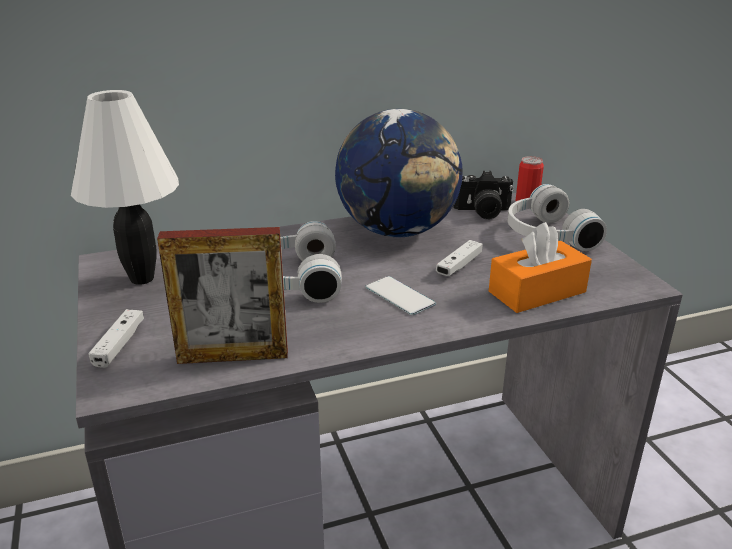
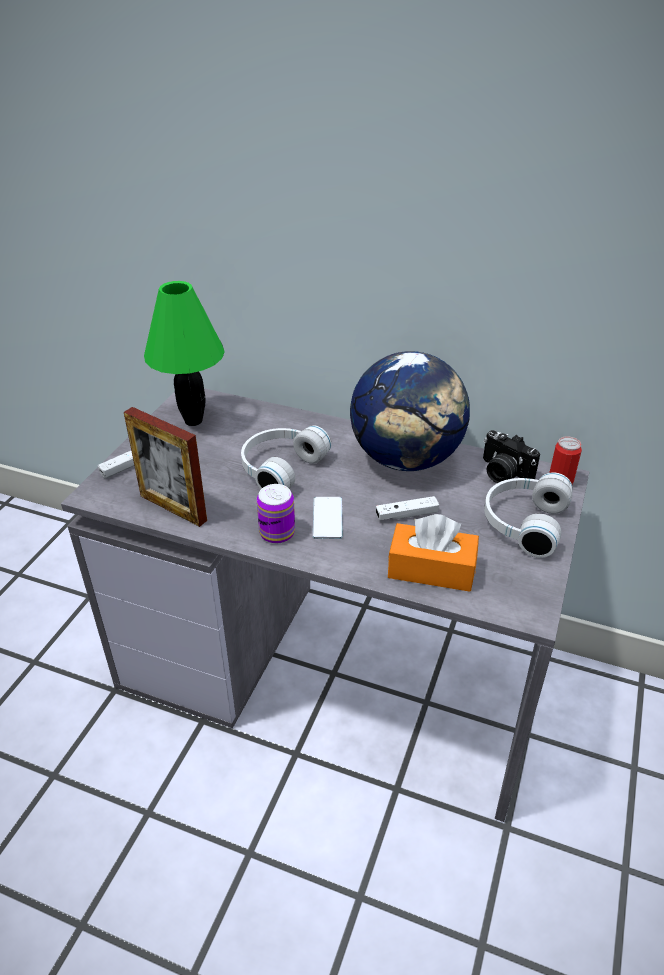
camera: 40 degrees right, 10 degrees up
(141, 278) = (193, 420): white table lamp -> green table lamp
(373, 327) = (277, 533): none -> can

